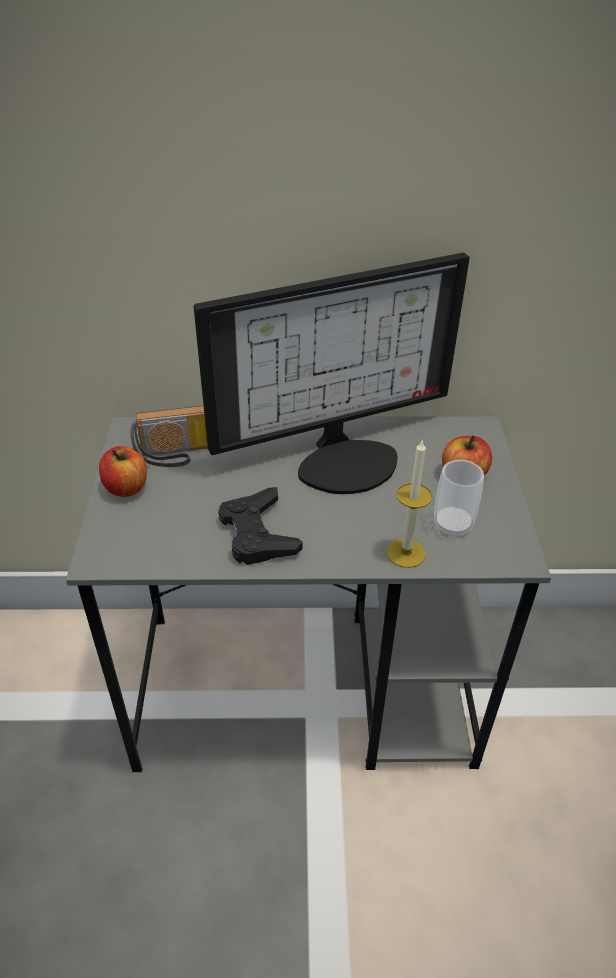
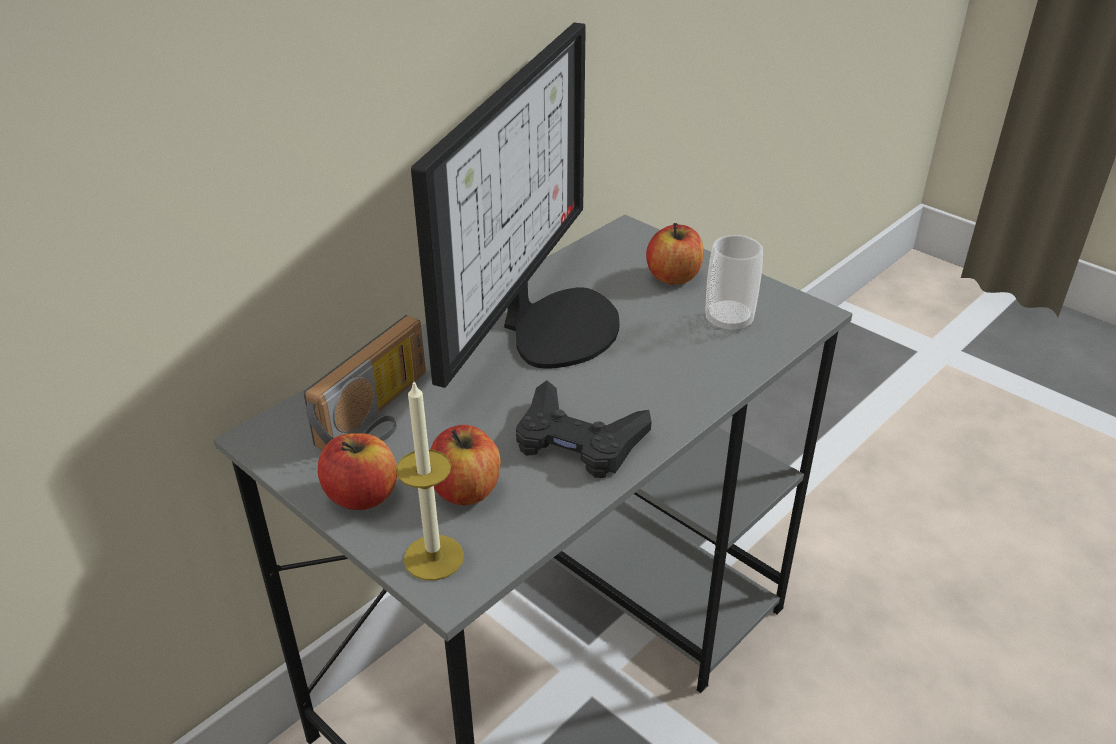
camera: 45 degrees left, 5 degrees down
(170, 519) = (466, 490): none -> apple
(406, 553) = (728, 367): candle -> candle (433, 557)

